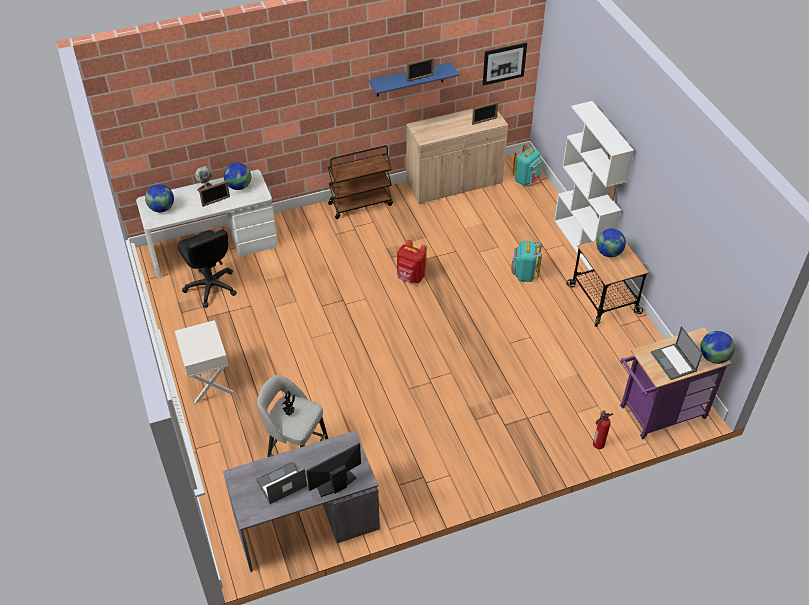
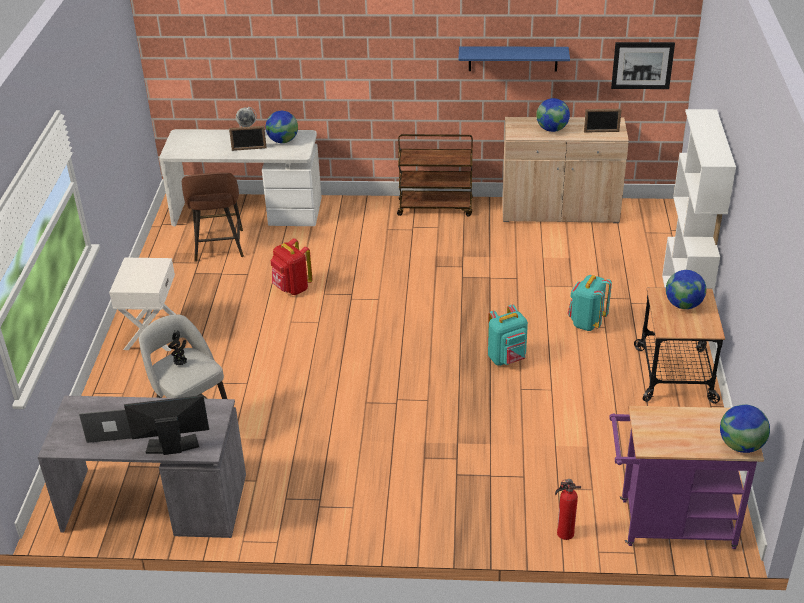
camera: 25 degrees right, 10 degrees down
(162, 208) = (190, 143): globe -> globe (552, 129)
(211, 287) = (218, 247): black office chair -> brown stool
(410, 277) = (444, 291): red backpack -> red backpack (292, 288)
(420, 78) = (520, 54): picture frame -> none
(526, 180) = (652, 226): turquoise backpack -> turquoise backpack (507, 358)
(674, 362) = (679, 435): laptop -> none

